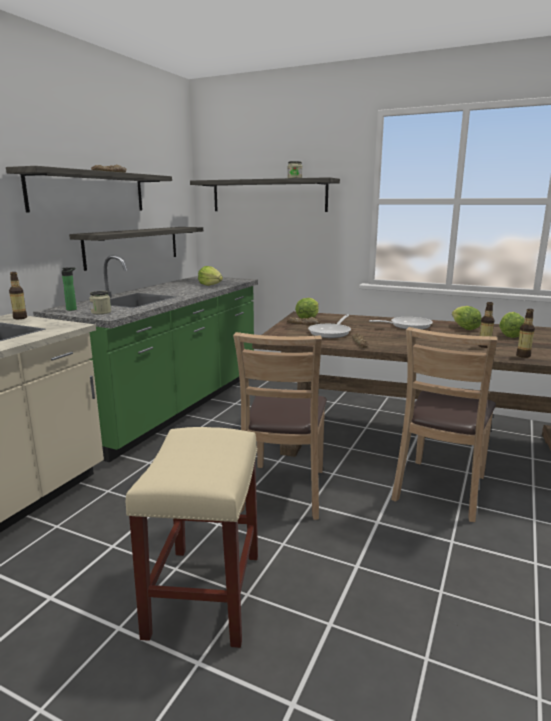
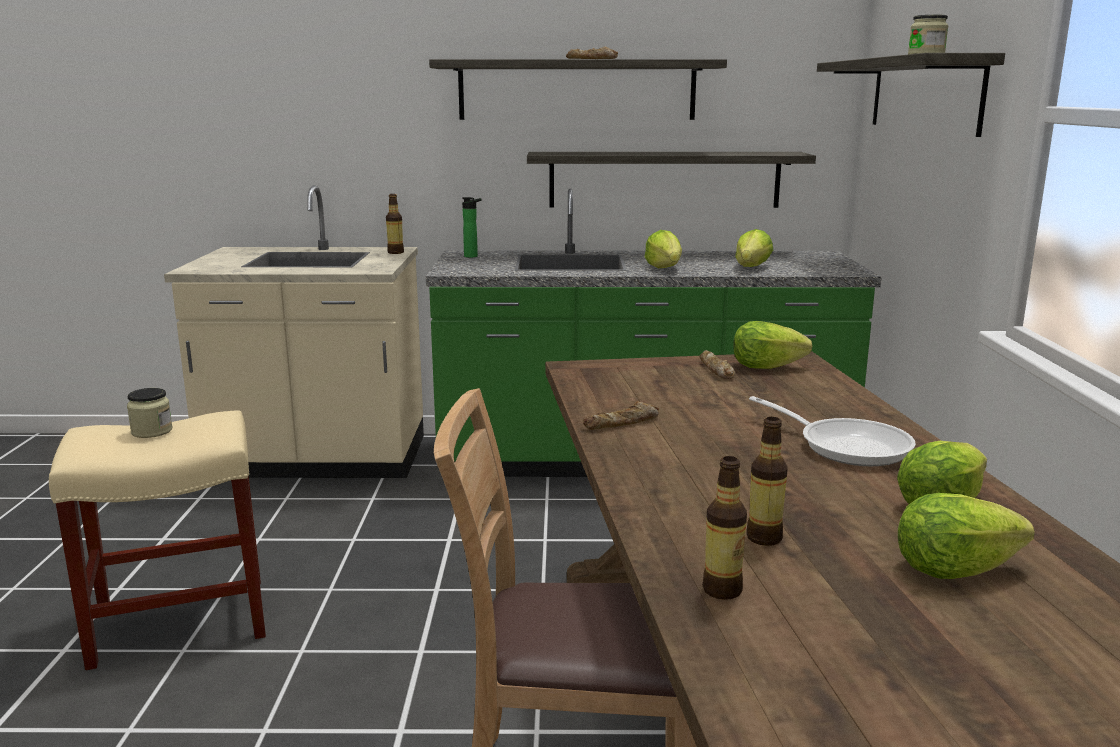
camera: 65 degrees right, 0 degrees up
(101, 312) = (469, 266): jar -> jar (152, 431)
(186, 292) = (664, 268): none -> lettuce
(283, 491) = (448, 617): brown chair -> none
(331, 332) = (676, 395): frying pan -> none

